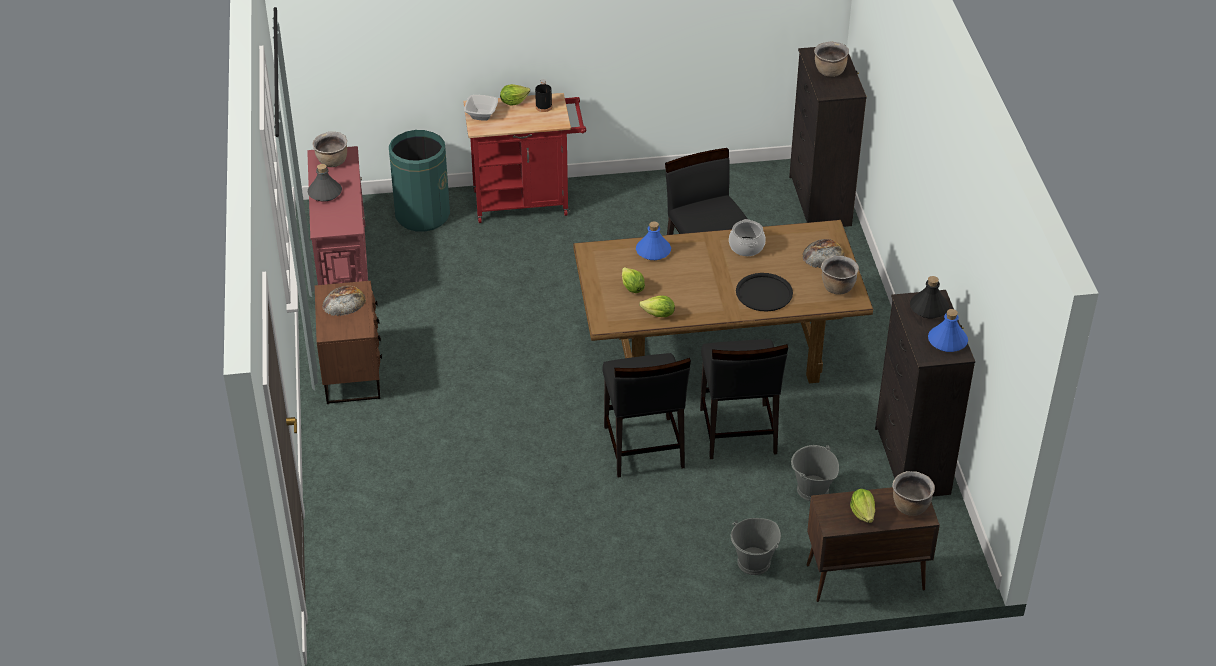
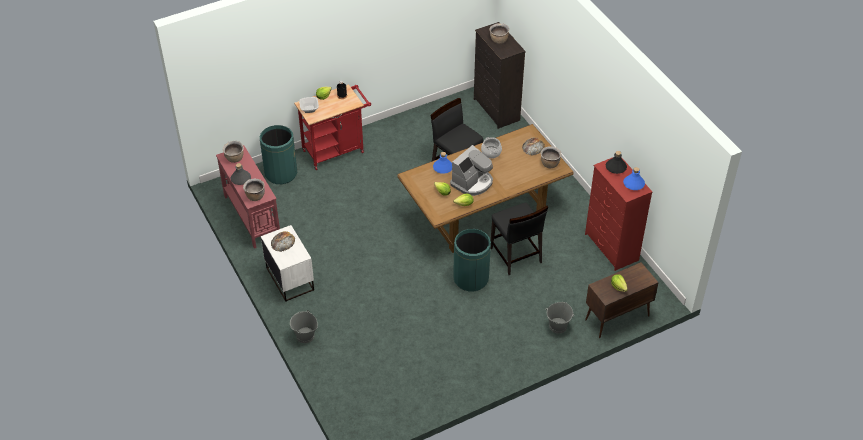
camera: 20 degrees left, 5 degrees up
(353, 372) = (290, 279): brown nightstand -> white nightstand
(643, 448) = (471, 278): black chair -> green trash can
(690, 285) = (472, 182): none -> coffee machine
(764, 293) = (513, 177): black tray -> none
(812, 490) = (569, 277): grey bucket -> grey bucket (305, 336)
(910, 506) = (639, 276): brown cooking pot -> brown cooking pot (255, 196)
(911, 461) = (611, 247): black dresser -> red dresser

